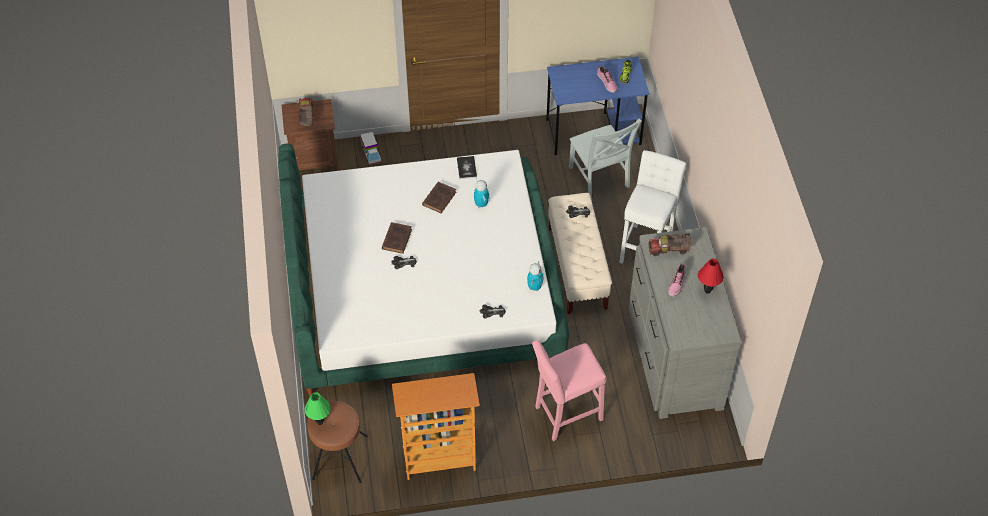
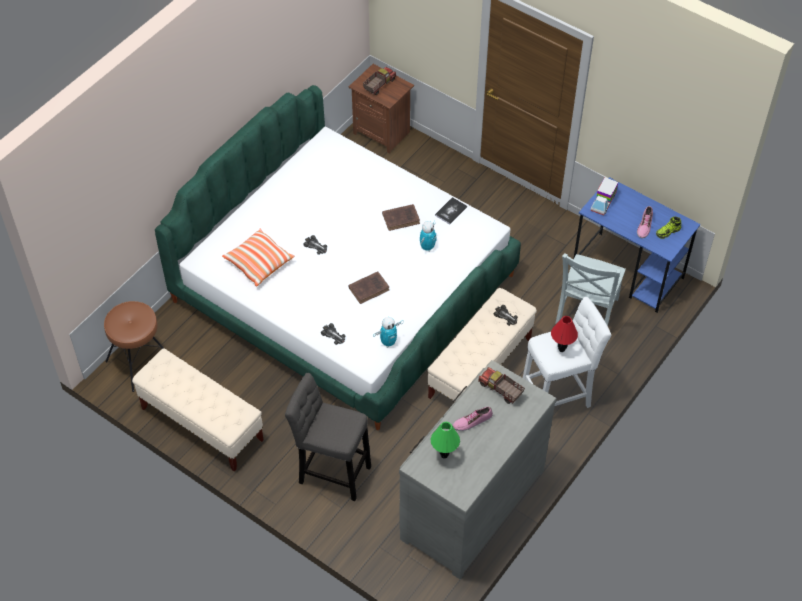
camera: 45 degrees right, 0 degrees up
(320, 422) = (121, 313): green table lamp -> green table lamp (444, 455)
(371, 153) = (429, 158): toy truck -> toy truck (603, 202)
(378, 306) = (258, 263): none -> pillow
(397, 238) = (333, 224): brown book -> brown book (370, 288)
(439, 461) = (202, 424): bookcase -> beige bench
(565, 415) = (331, 472): pink stool -> grey stool
(707, 291) = (488, 449): red table lamp -> red table lamp (561, 349)

